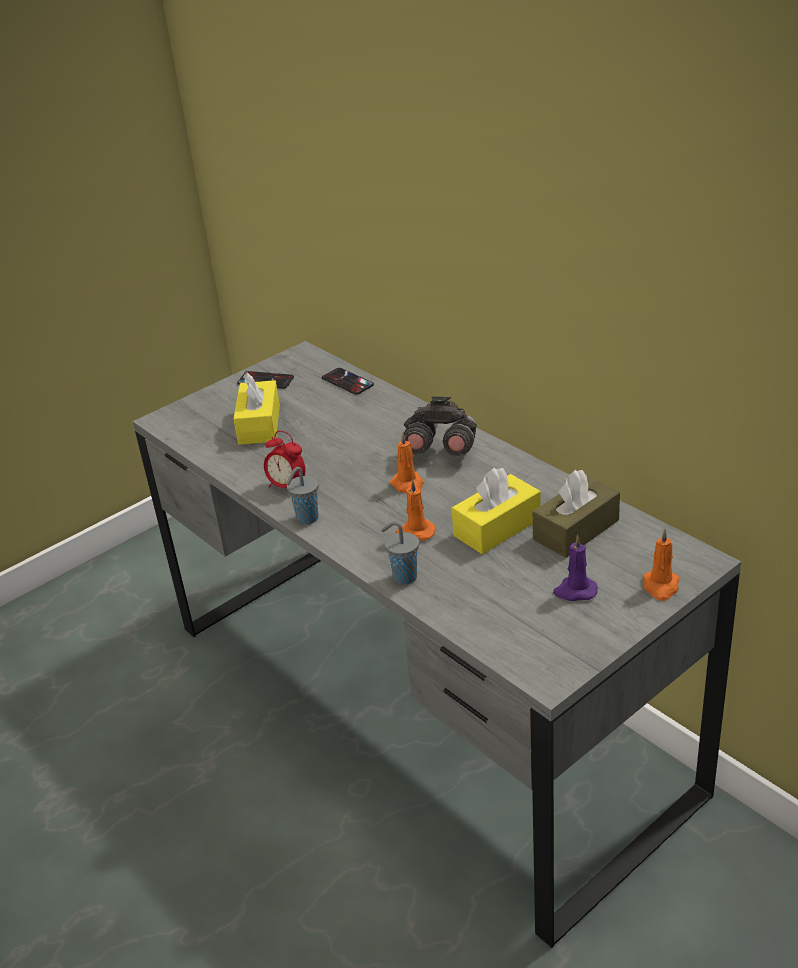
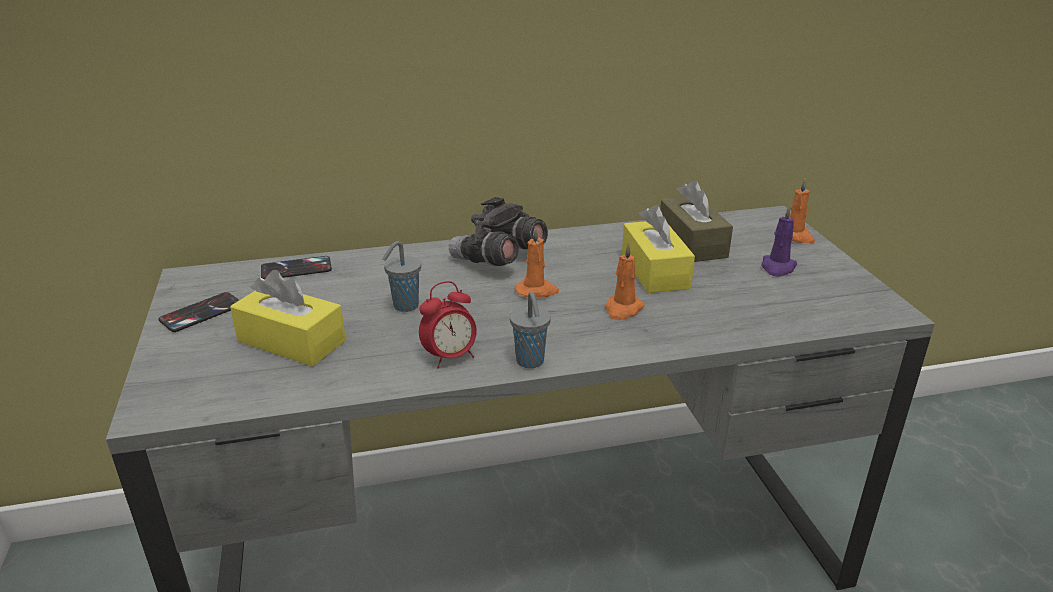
camera: 65 degrees left, 5 degrees down
(403, 577) = (692, 335): grey cup -> grey cup (404, 306)

